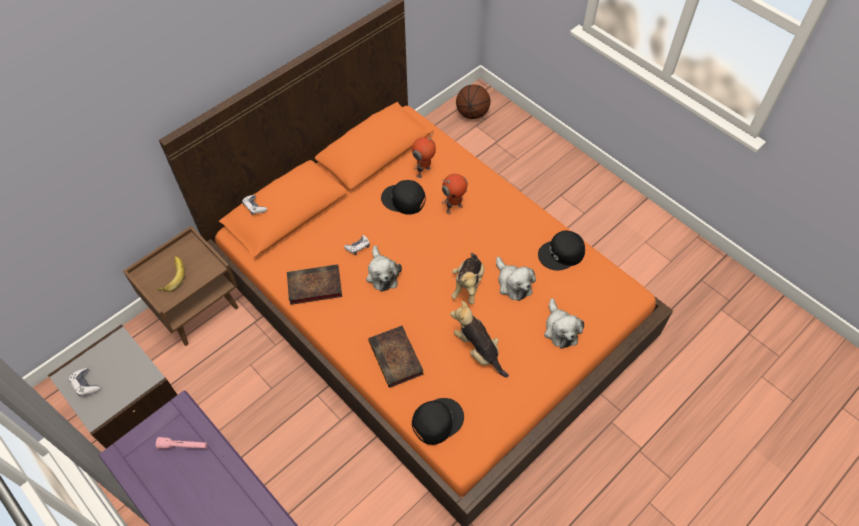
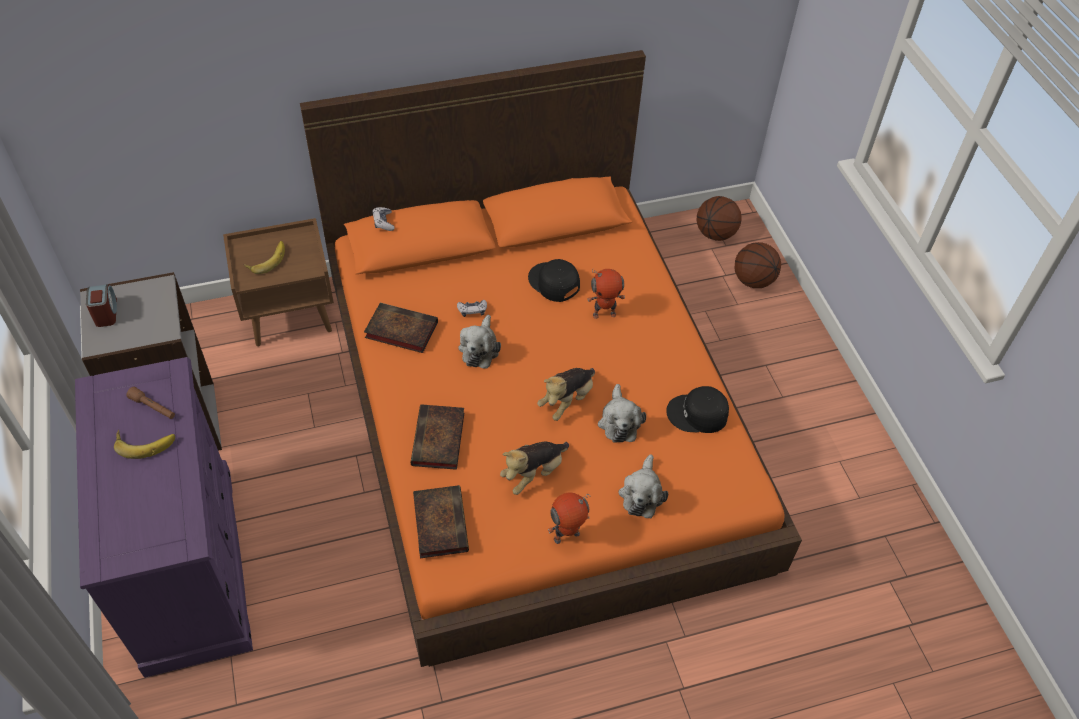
camera: 25 degrees right, 5 degrees down
(85, 384) = (106, 313): game controller -> alarm clock
(183, 446) = (153, 407): pink flashlight -> brown flashlight
(196, 478) = (145, 442): none -> banana
(424, 172) = (595, 263): toy robot -> toy robot (567, 537)
(437, 420) = (439, 522): black cap -> book
(478, 350) = (533, 473): plush toy -> plush toy turned 120 degrees counterclockwise
(517, 137) = (752, 280): none -> basketball

